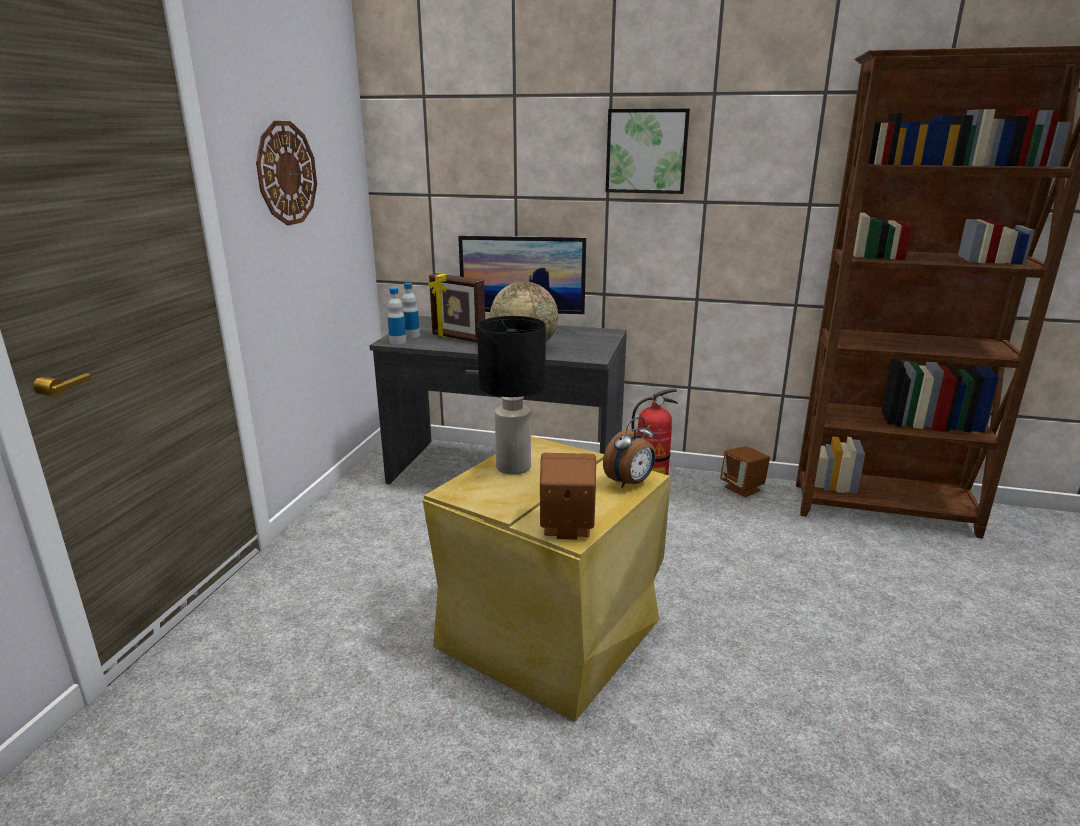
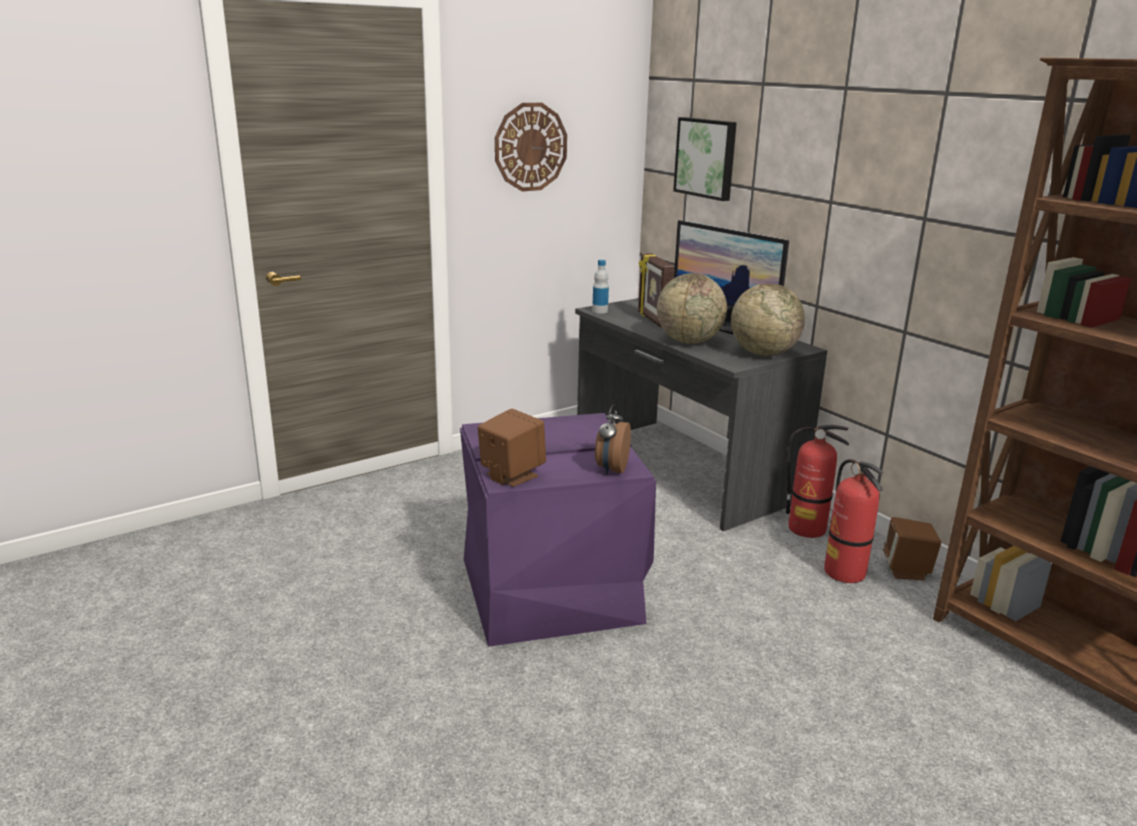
camera: 40 degrees right, 0 degrees up
(411, 335) = (620, 309): bottle -> none
(514, 467) = (547, 428): black table lamp -> none
(552, 633) = (552, 591): beige storage box -> purple storage box
(594, 343) = (763, 353): none -> globe
(630, 483) = (611, 469): alarm clock -> alarm clock turned 105 degrees clockwise
(647, 151) = (870, 153): picture -> picture (706, 158)
(715, 507) = (845, 573): none -> fire extinguisher

